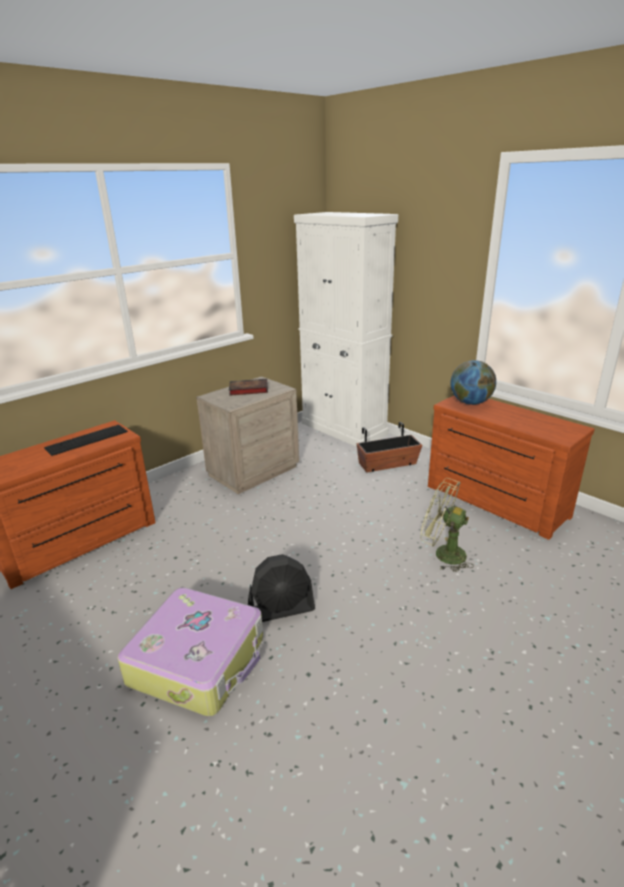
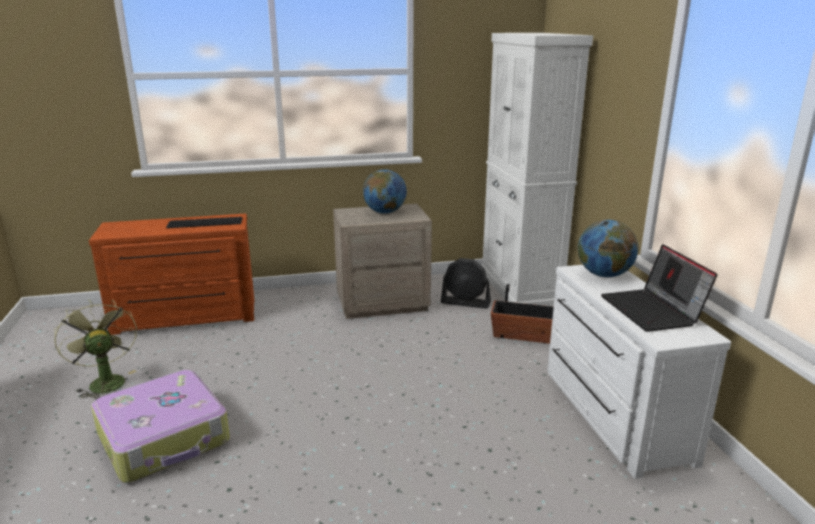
camera: 30 degrees right, 5 degrees down
(247, 390) = (385, 212): book -> globe
(281, 610) = (269, 428): black fan -> black fan (465, 302)
(443, 554) = (481, 442): green fan -> green fan (104, 381)
(494, 502) = (611, 414): brown dresser -> white dresser
(532, 420) = (653, 311): none -> laptop

